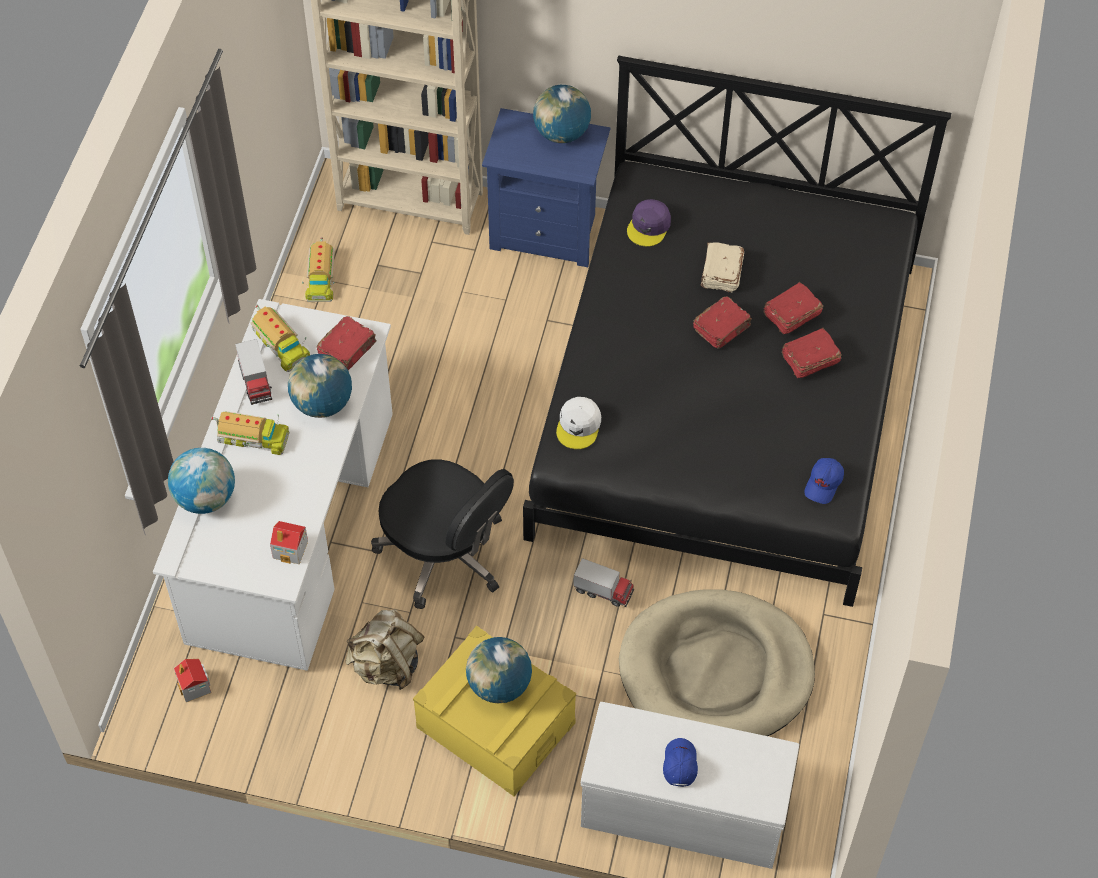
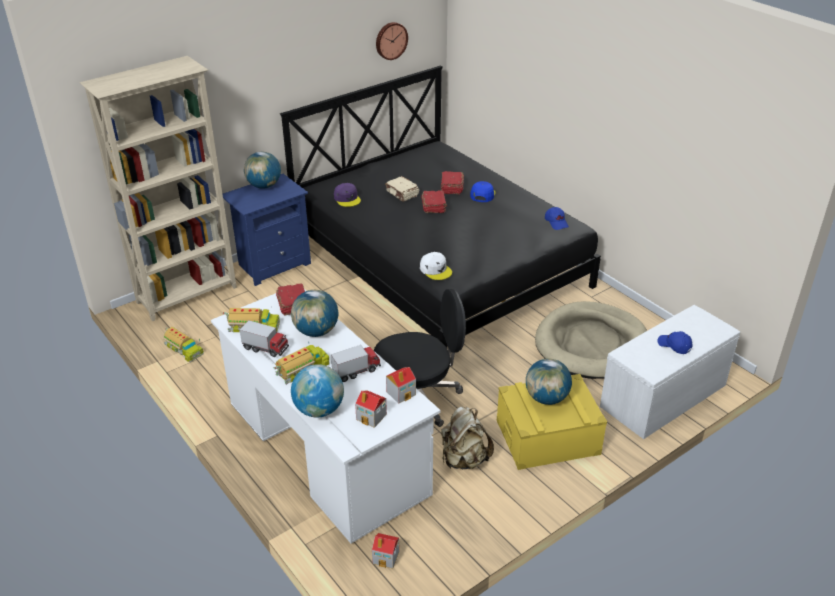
camera: 50 degrees left, 20 degrees down
(233, 549) = (371, 417): none -> toy house
(603, 591) = (504, 355): toy truck -> toy truck (356, 371)
(809, 359) = (482, 194): red book -> blue cap
(855, 41) = (390, 40): none -> wall clock

